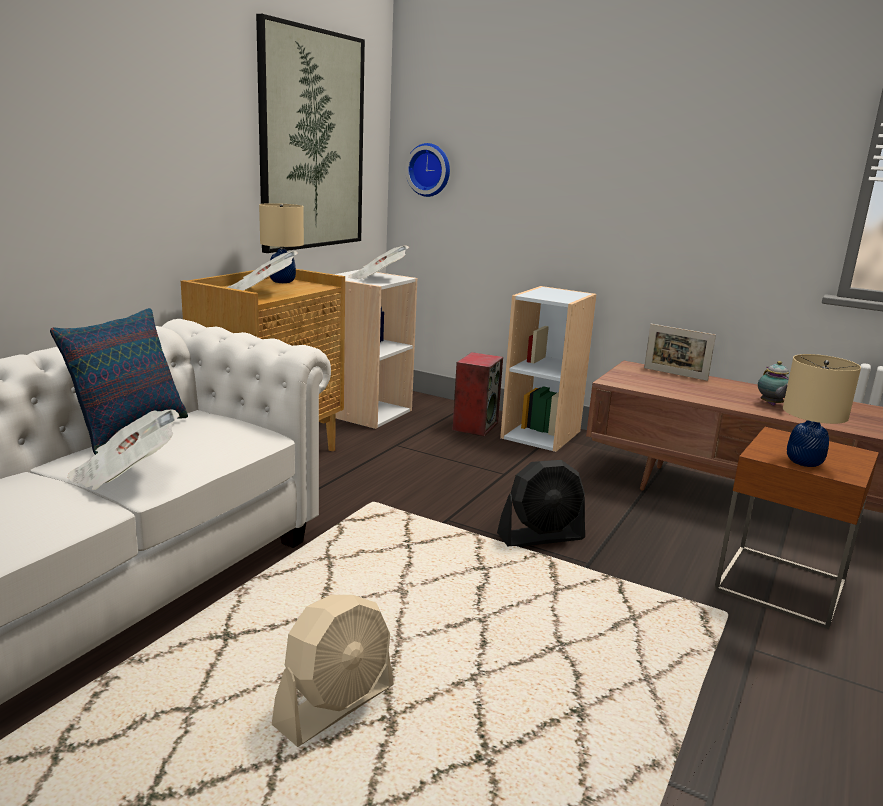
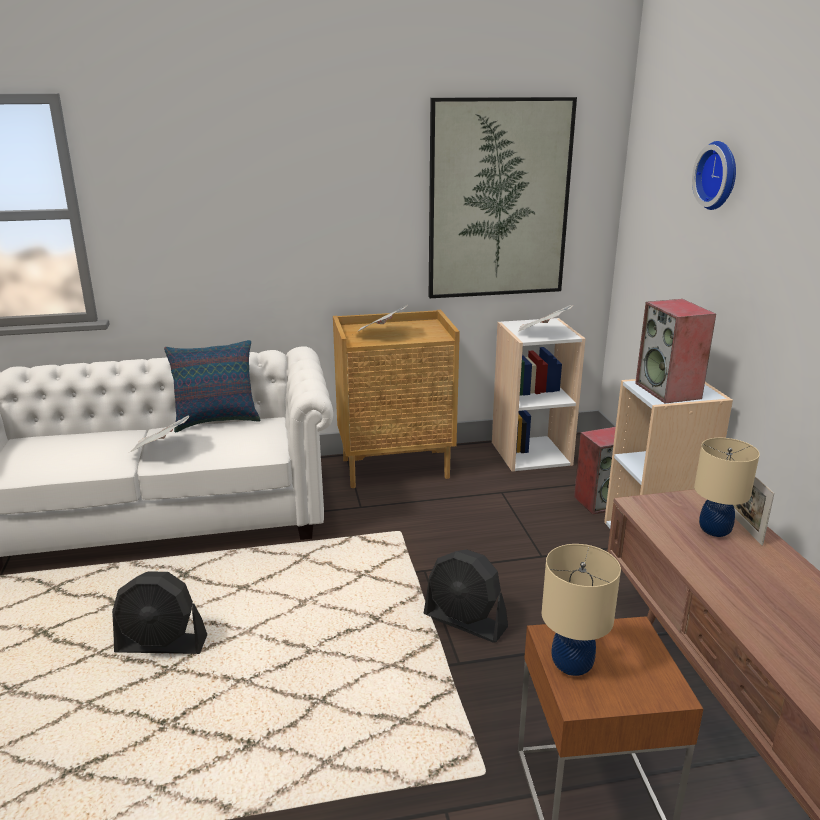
camera: 50 degrees right, 5 degrees up
(281, 282) = (424, 326): beige table lamp -> beige table lamp (713, 530)
(335, 706) = (162, 645): beige fan -> black fan
(429, 170) = (641, 226): wall clock -> wall clock (719, 175)
(555, 295) = (669, 391): none -> speaker
(771, 405) = (763, 604): teapot -> none

